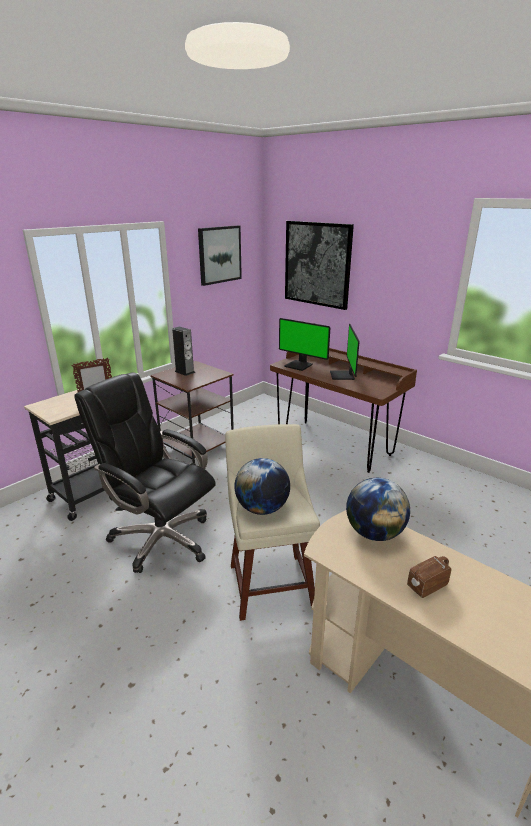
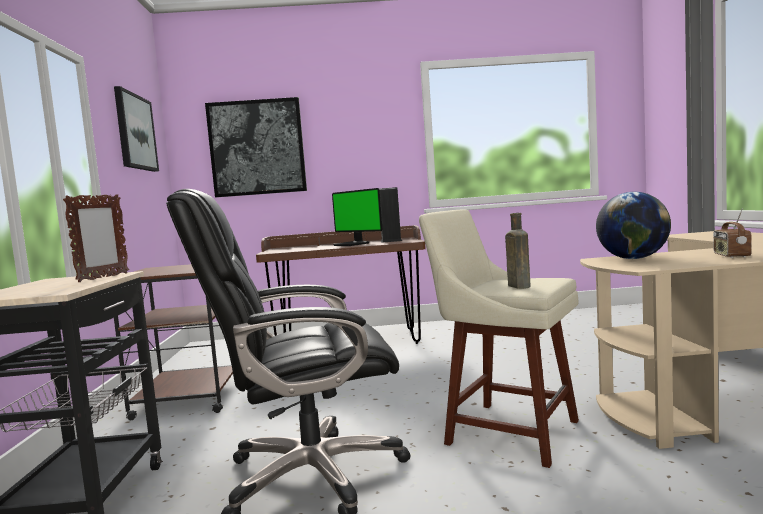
camera: 45 degrees left, 20 degrees down
(184, 372) = (157, 270): speaker -> speaker (391, 241)
(262, 508) = (518, 286): globe -> brown bottle
(299, 365) = (291, 249): monitor -> none

